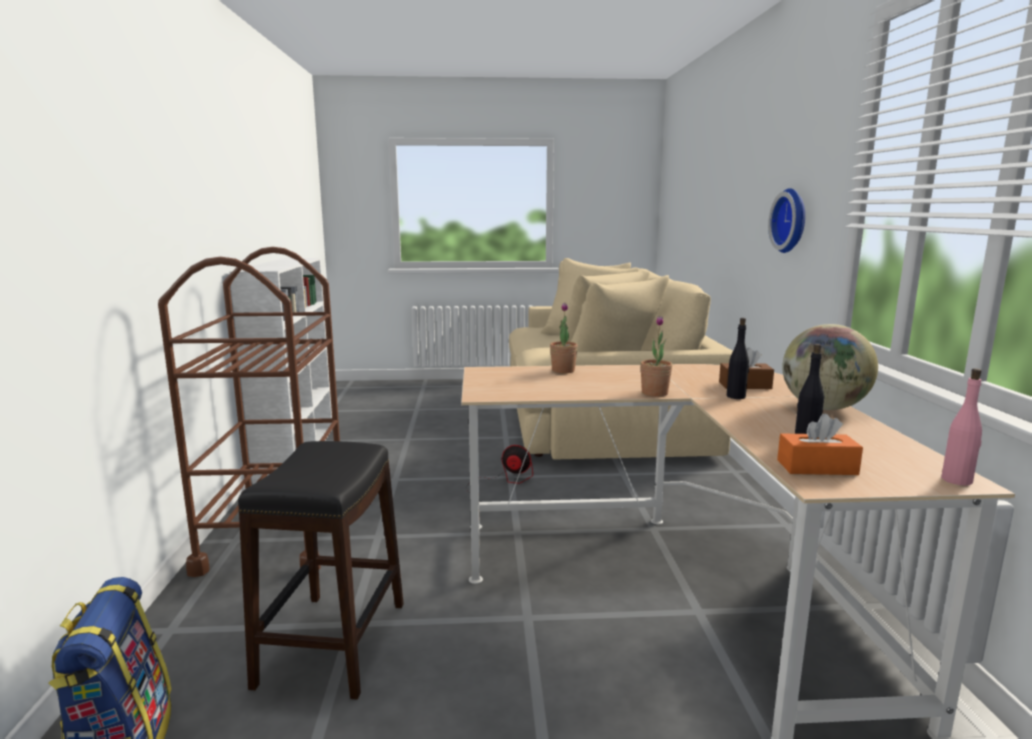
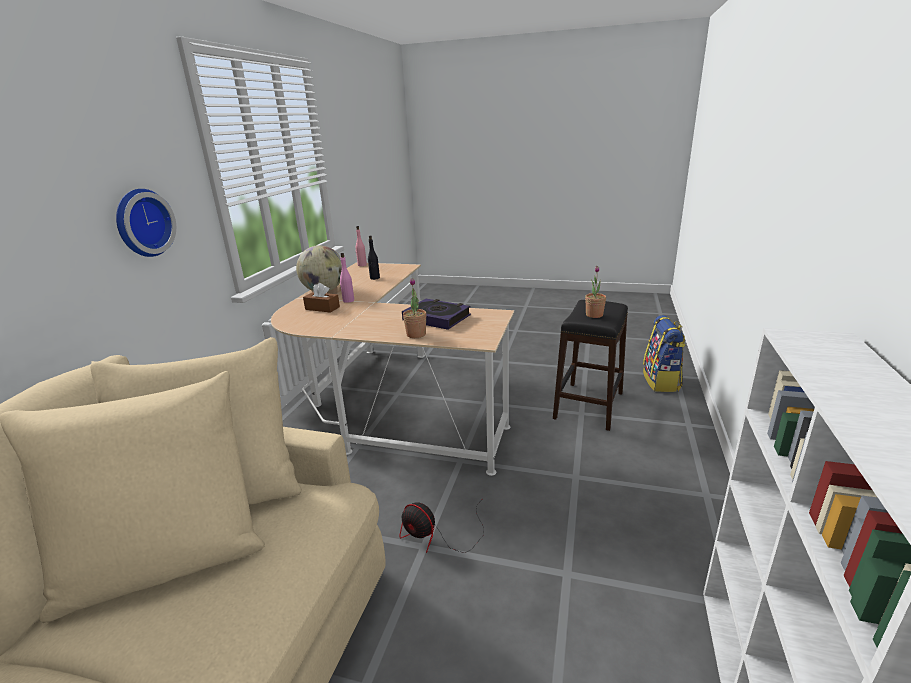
camera: 160 degrees left, 10 degrees up
(277, 533) = (671, 496): brown cart -> none
(562, 385) = (437, 318): none -> book
(654, 393) = (388, 306): potted plant -> potted plant (594, 315)
(736, 396) = (348, 300): black bottle -> pink bottle
(817, 467) = (396, 270): orange tissue box -> none

